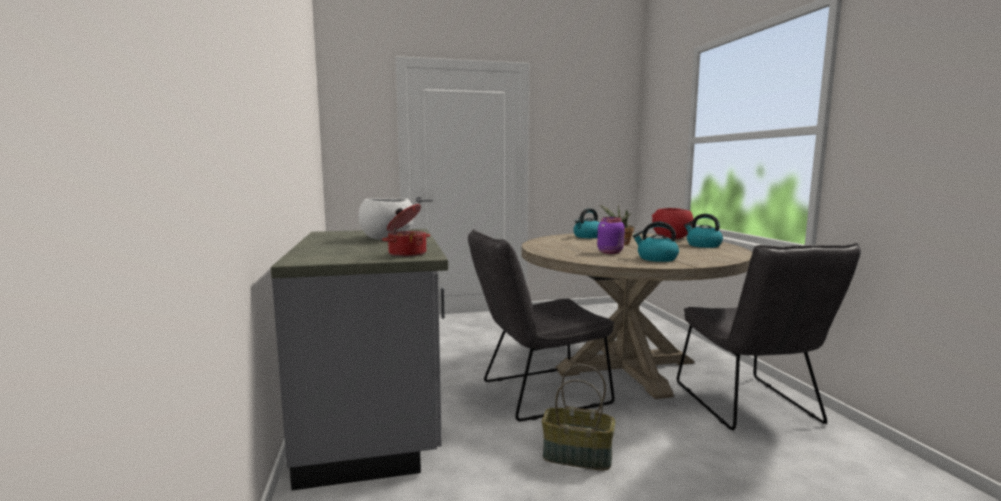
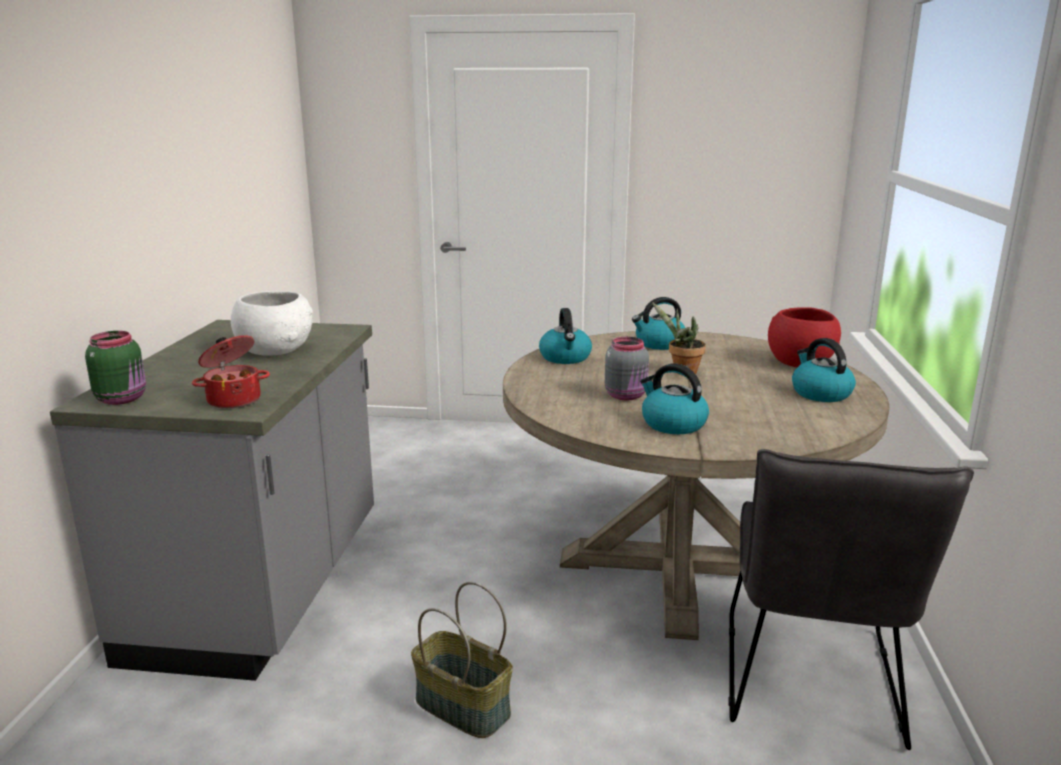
camera: 20 degrees right, 10 degrees up
(320, 258) = (123, 399): none -> green jar
(537, 394) = (497, 591): grey chair -> none
(547, 243) = (565, 358): none -> kettle
(611, 252) = (627, 395): purple jar -> grey jar

